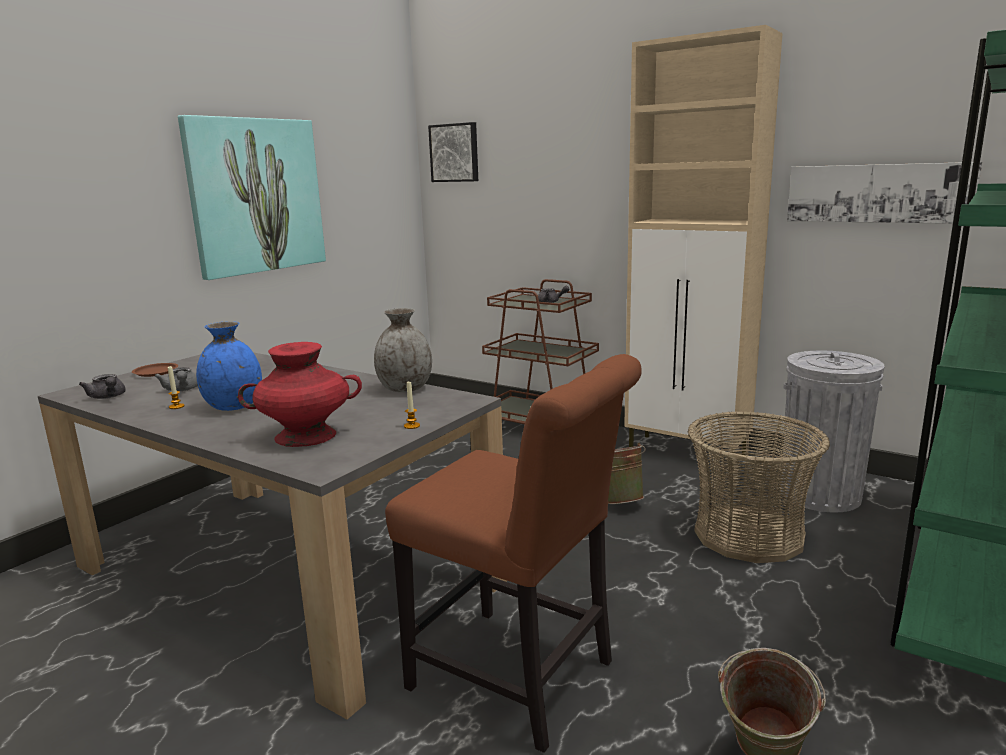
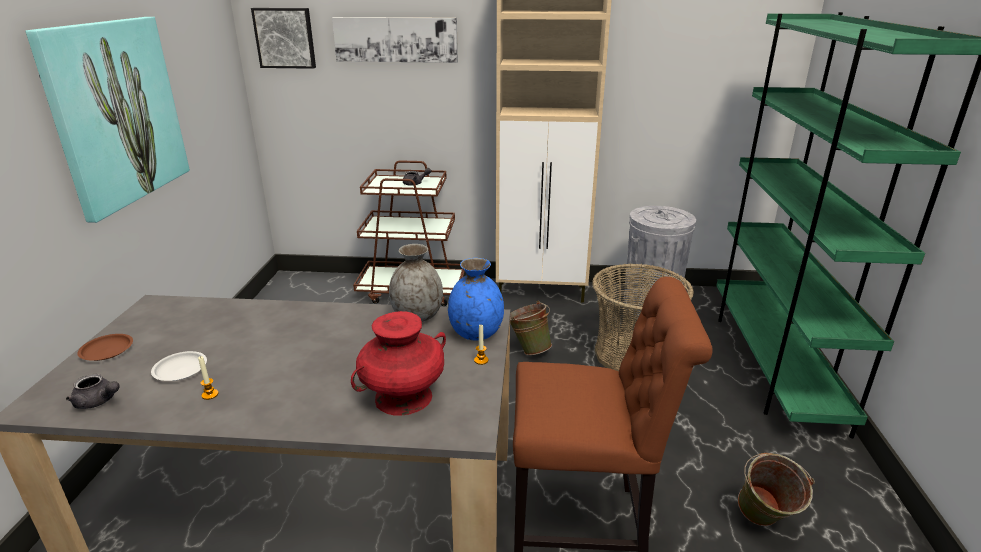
camera: 30 degrees left, 10 degrees up
(182, 390) = (181, 369): grey teapot -> white plate
(234, 406) = (276, 378): blue vase -> blue vase (475, 333)
(878, 193) = (675, 86): picture -> picture (396, 39)

